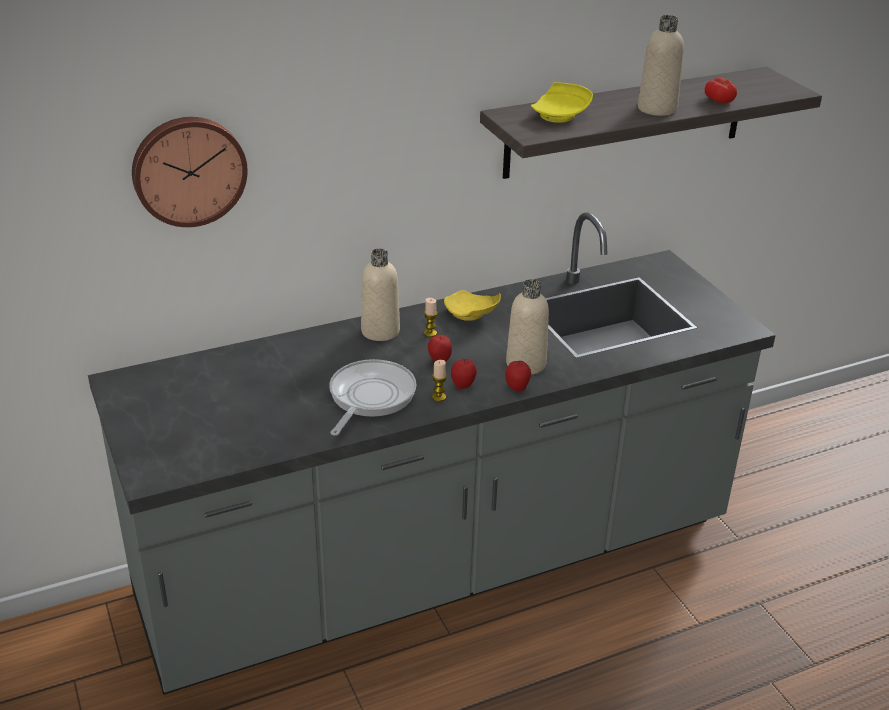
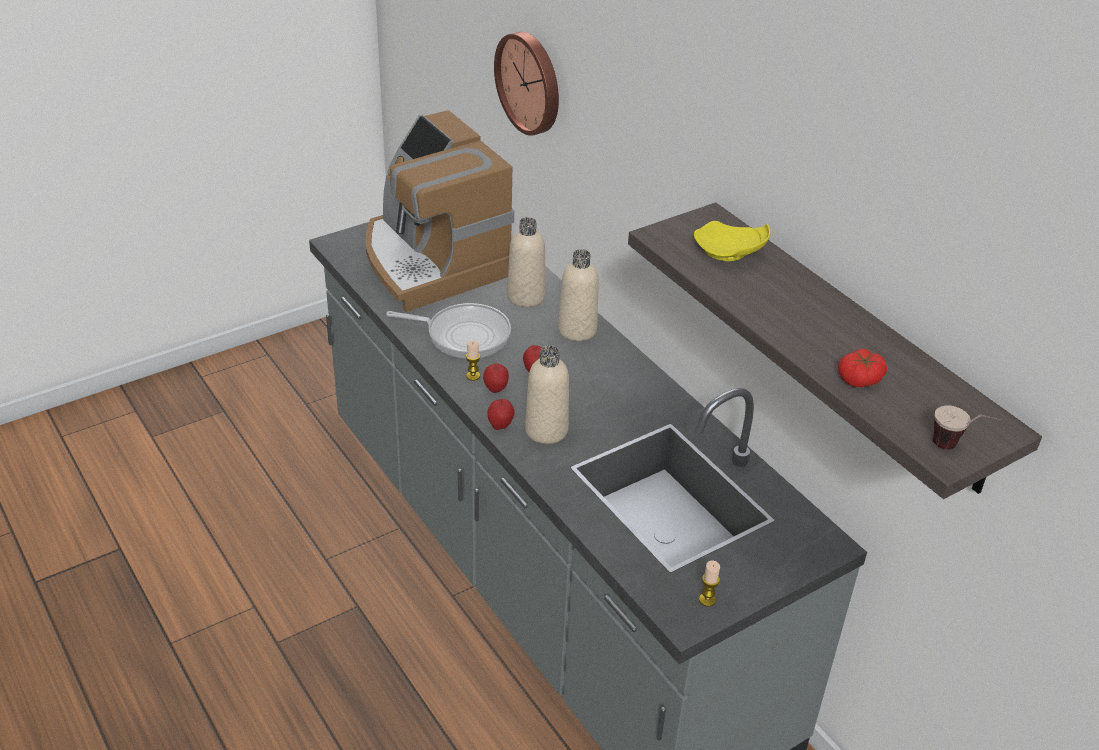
camera: 80 degrees right, 5 degrees up
(222, 407) = (431, 261): none -> coffee machine
(430, 333) = (584, 361): candle -> candle (707, 600)
(471, 314) = (630, 386): yellow plate -> none
(657, 109) = (791, 324): beige bottle -> beige bottle (526, 296)
(787, 87) = (957, 449): none -> cup

